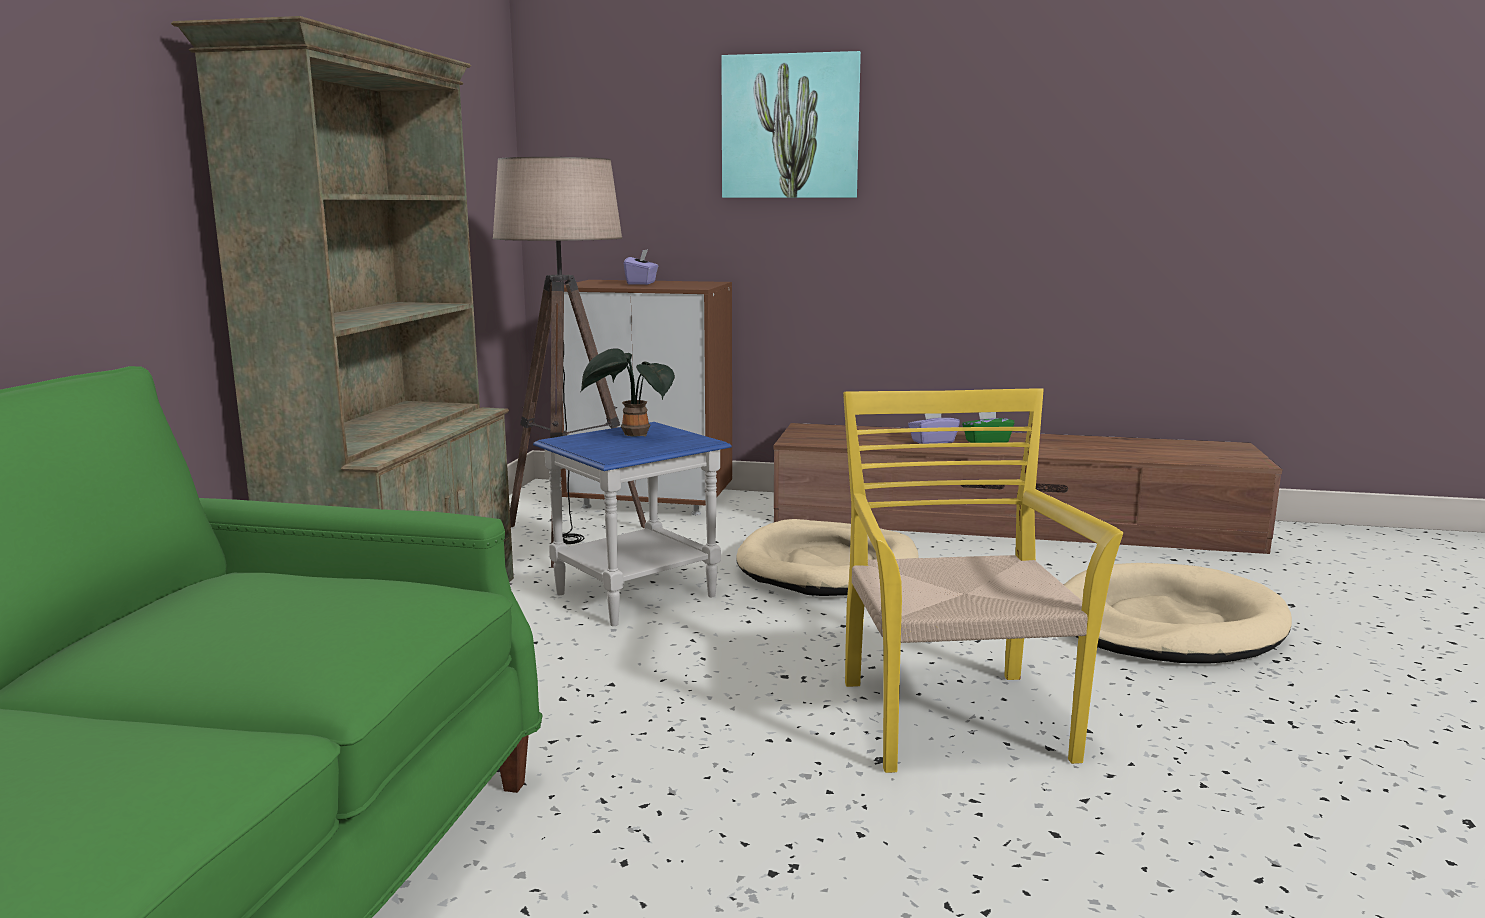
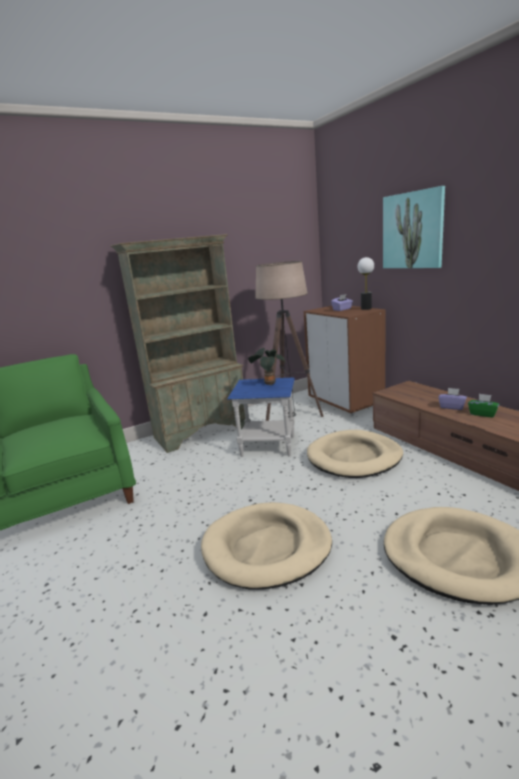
camera: 50 degrees right, 5 degrees up
(690, 282) = (366, 308): none -> table lamp
(955, 718) = (267, 548): yellow armchair -> beige dog bed

